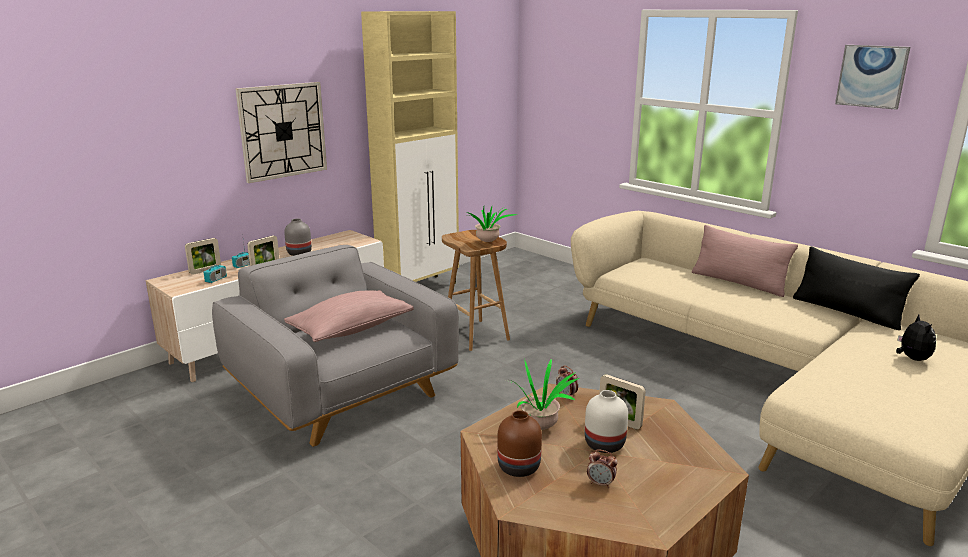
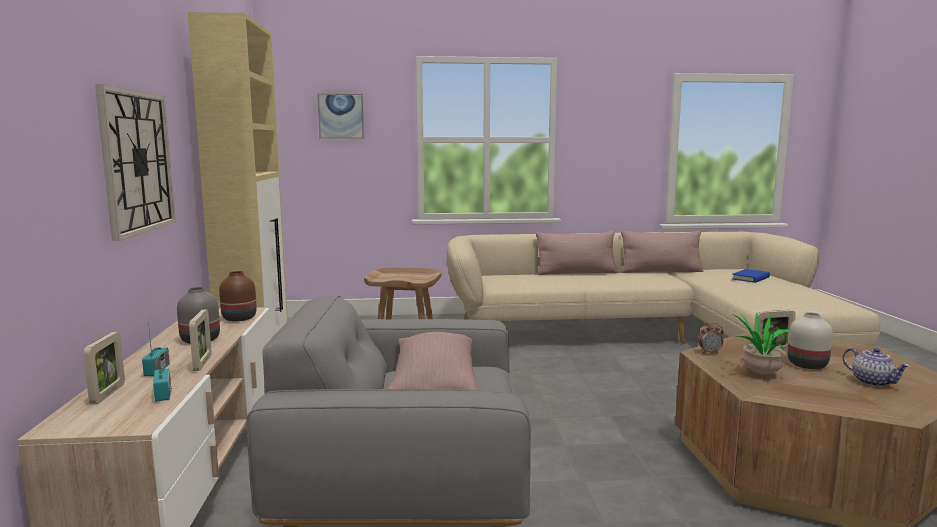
camera: 50 degrees left, 10 degrees down
(488, 243) = (421, 273): potted plant -> none
(520, 467) = (829, 397): brown vase -> brown vase (239, 318)
(601, 484) = (873, 382): alarm clock -> teapot
(846, 312) = (661, 272): black pillow -> pink pillow
(872, 76) = (616, 105): picture -> picture (341, 116)
(912, 358) = (750, 278): plush toy -> blue book

